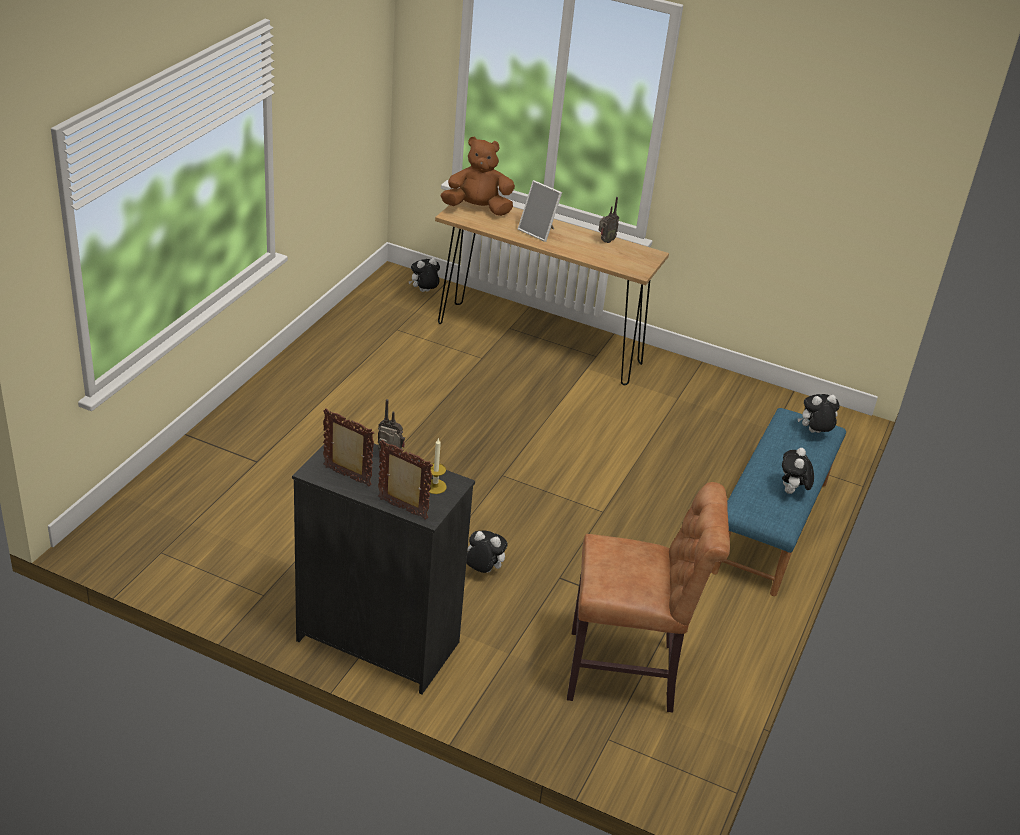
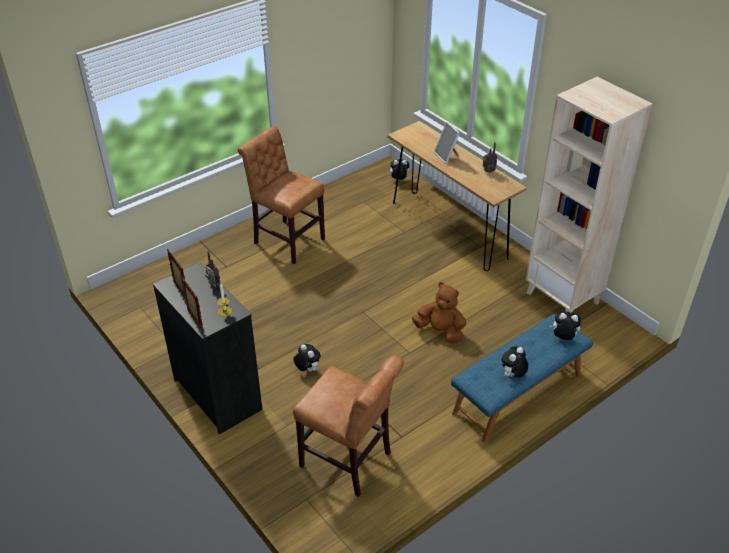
camera: 30 degrees right, 5 degrees up
(321, 404) = (286, 240): none -> brown chair
(478, 209) = (419, 133): brown plush toy -> brown plush toy (440, 331)
(740, 397) = (563, 298): none -> beige bookcase

